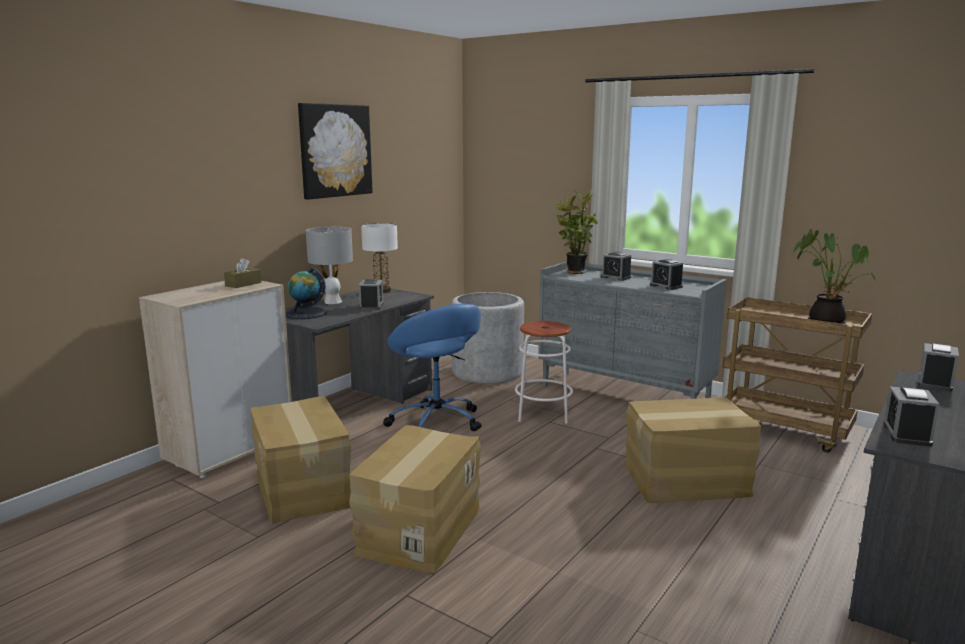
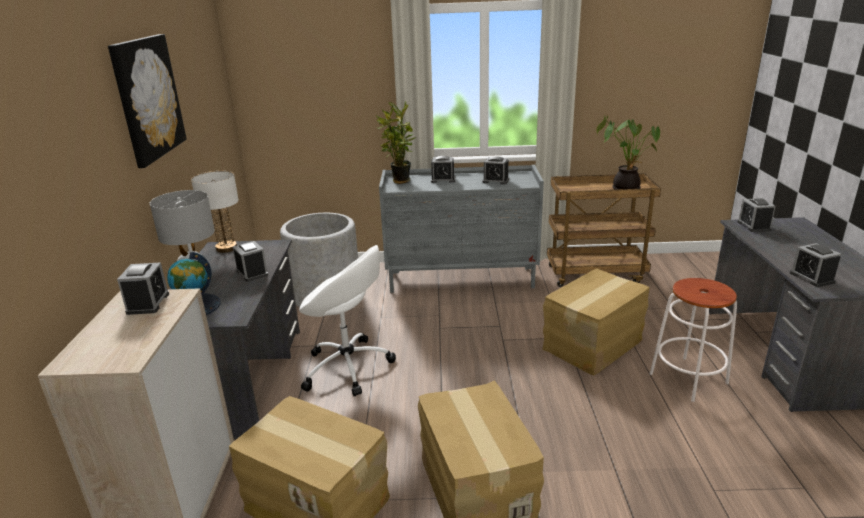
camera: 35 degrees left, 10 degrees up
(243, 284) = (148, 303): brown tissue box -> alarm clock
(437, 423) = (349, 367): blue office chair -> white office chair
(543, 413) = (424, 321): white stool -> white stool (688, 378)

